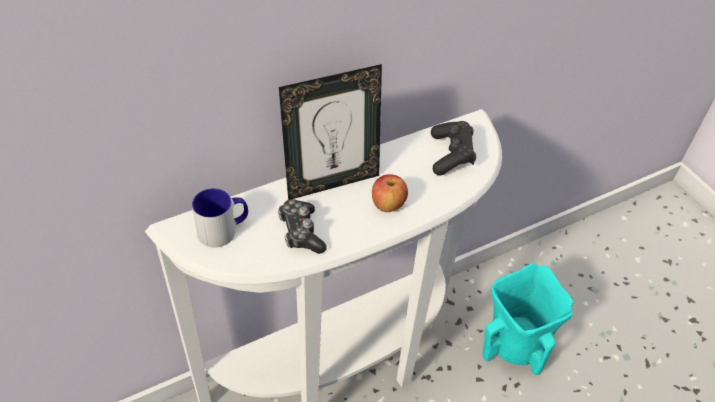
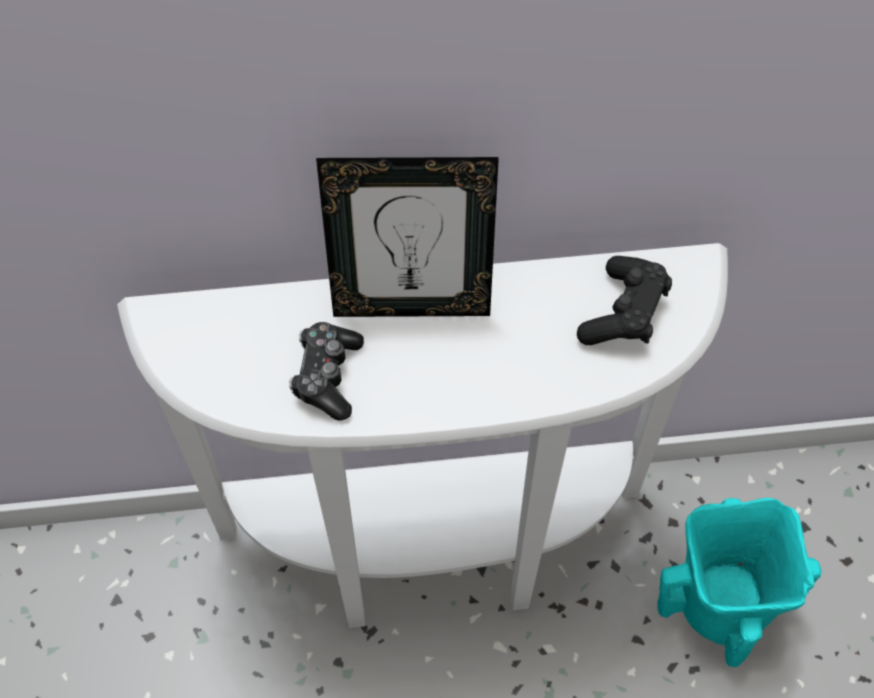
camera: 25 degrees right, 10 degrees up
(223, 230) = (219, 338): mug -> none
(387, 205) = (479, 370): apple -> none

